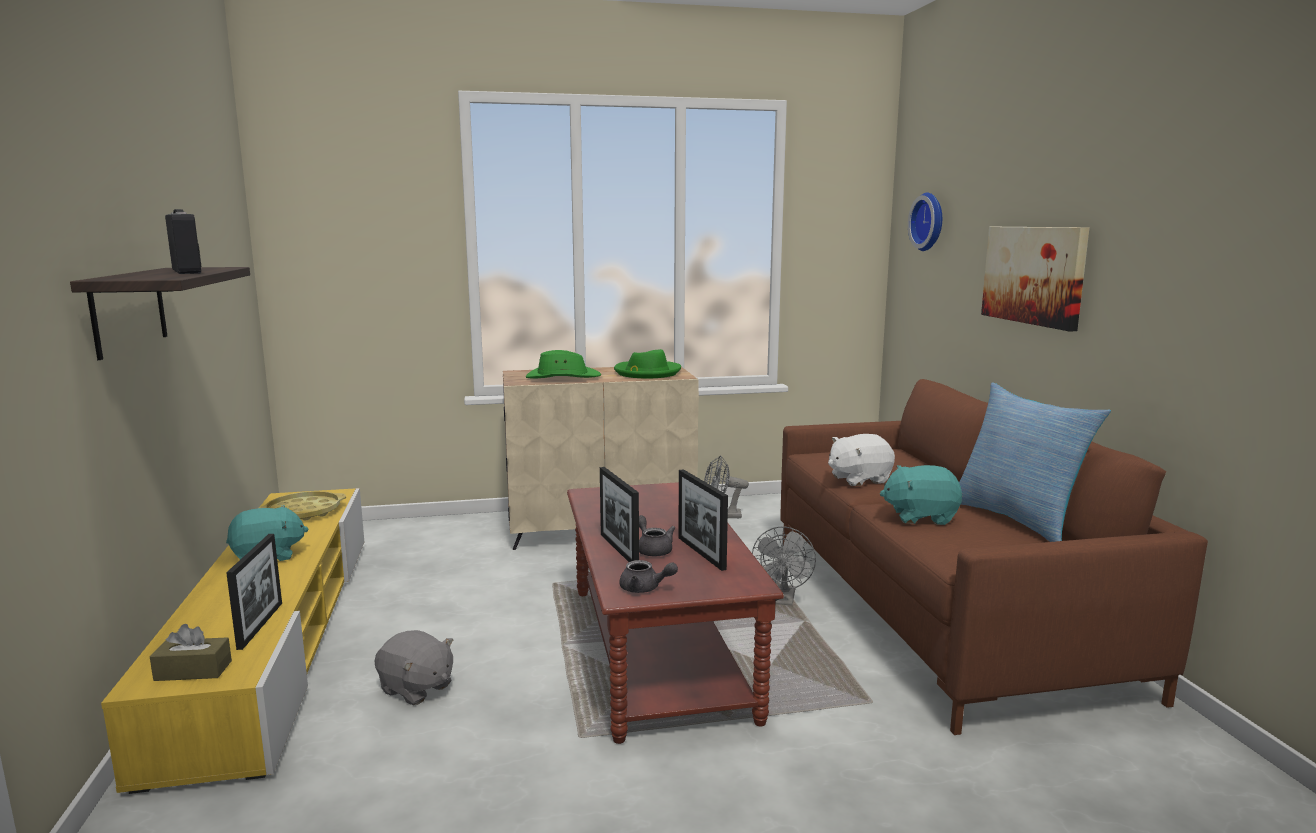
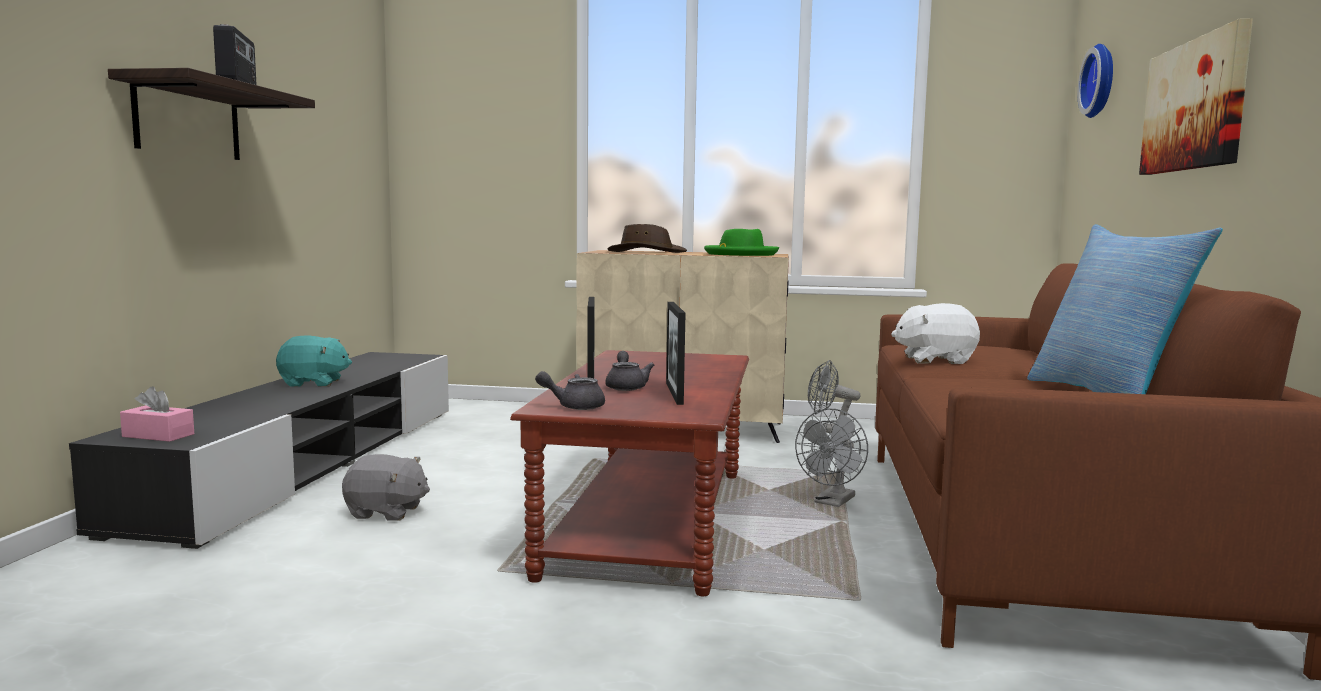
camera: 20 degrees right, 5 degrees down
(193, 671) = (158, 435): brown tissue box -> pink tissue box
(260, 625) = (247, 418): picture frame -> none
(276, 636) = (310, 462): yellow tv stand -> black tv stand
(303, 512) = (379, 363): yellow tray -> none
(416, 688) = (386, 512): grey plush toy -> grey plush toy turned 45 degrees counterclockwise
(562, 377) = (646, 252): green hat -> brown hat
(645, 589) = (574, 406): grey teapot -> grey teapot turned 135 degrees clockwise
(920, 516) = (971, 386): turquoise plush toy -> none

